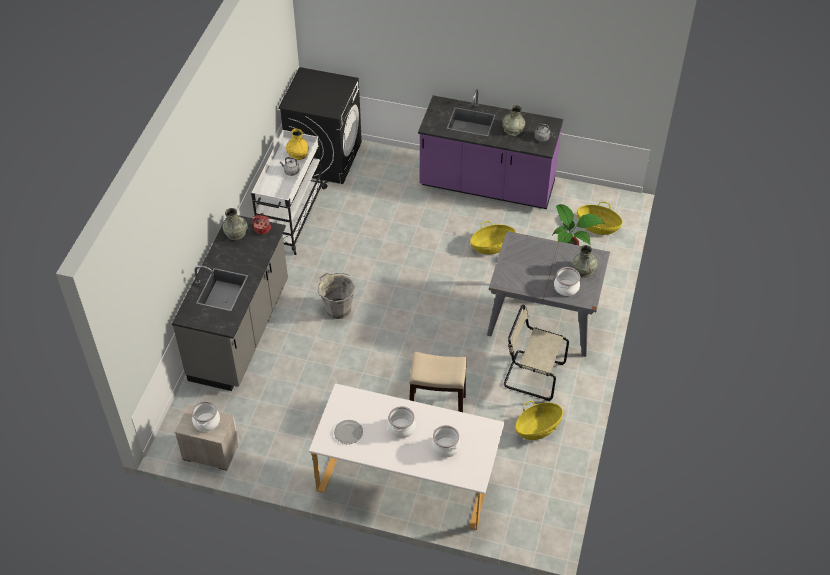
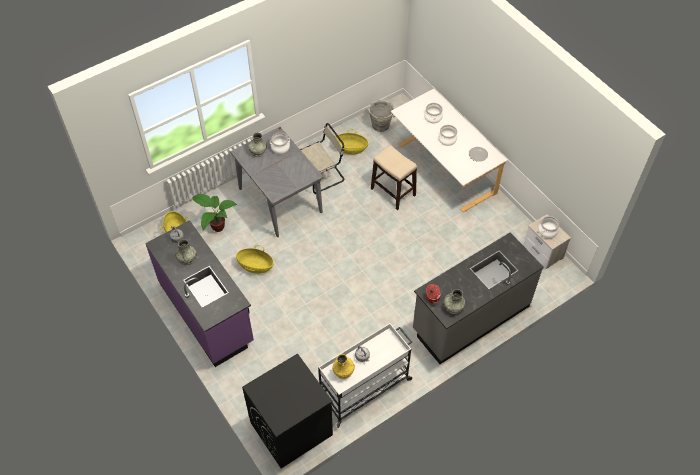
camera: 140 degrees left, 5 degrees up
(337, 308) = (395, 291): grey bucket -> grey bucket (380, 126)
(531, 375) = (323, 175): beige chair -> beige chair turned 90 degrees counterclockwise

